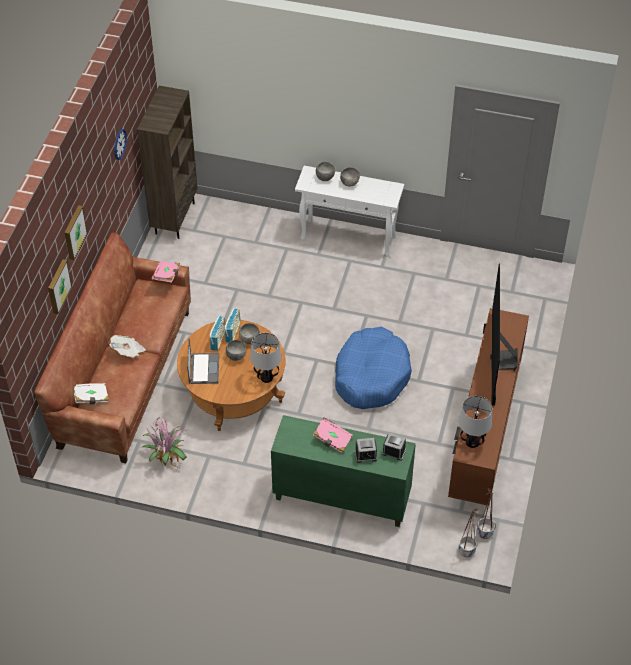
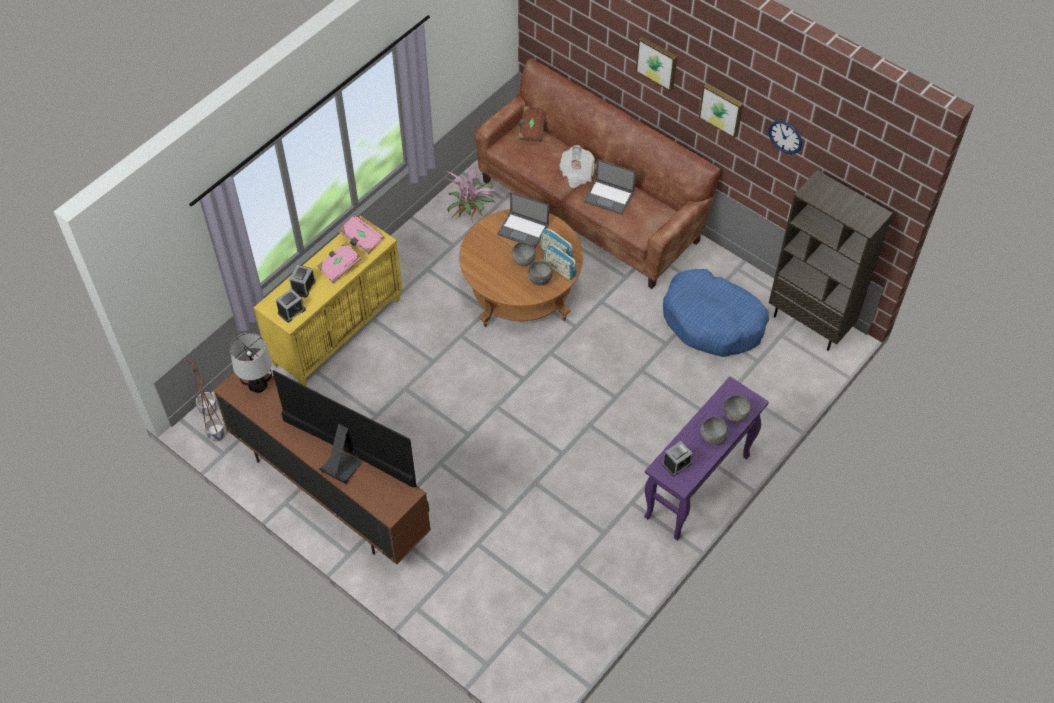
camera: 115 degrees right, 5 degrees up
(58, 286) = (609, 56): picture -> picture (722, 109)
(91, 398) = (531, 129): white book -> brown book
(145, 320) = (609, 197): none -> laptop
(167, 276) = (654, 221): pink book -> pink book (361, 240)
(266, 377) = (481, 276): table lamp -> none
(341, 498) = (337, 331): green cabinet -> yellow cabinet
(349, 238) = (697, 487): white console table -> purple console table
(371, 375) = (472, 421): blue dog bed -> blue dog bed (712, 321)
(381, 194) = (677, 463): none -> alarm clock

